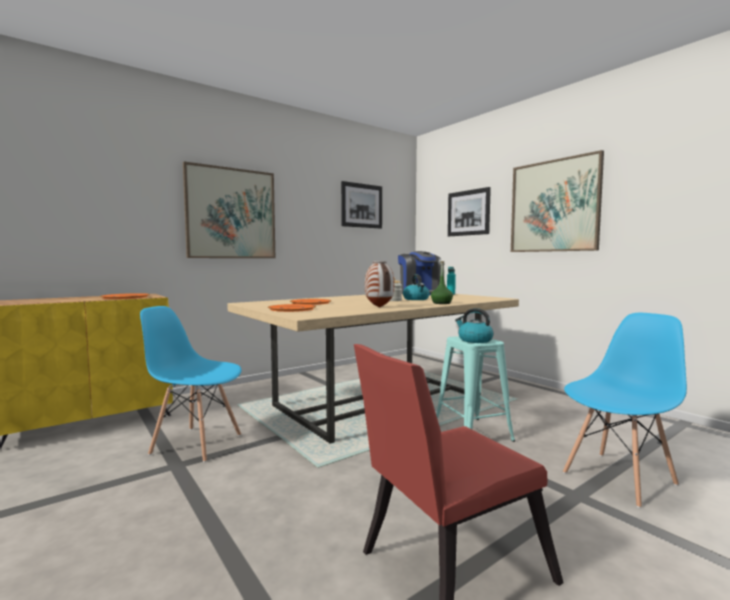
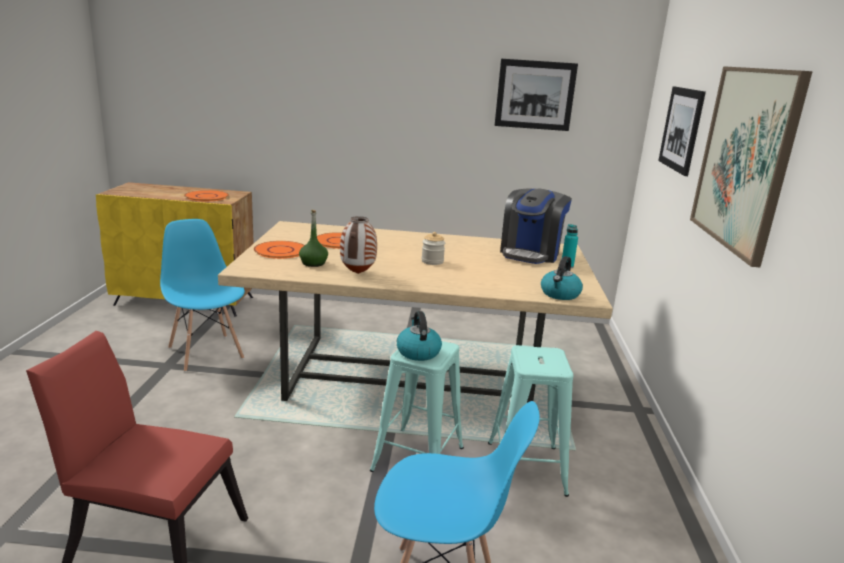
camera: 40 degrees right, 15 degrees up
(231, 213) = (337, 107): picture -> none
(416, 299) = (469, 266): kettle -> kettle (560, 294)
(441, 303) = (455, 286): green bottle -> green bottle (313, 263)
(519, 414) = (526, 468): none -> turquoise stool

